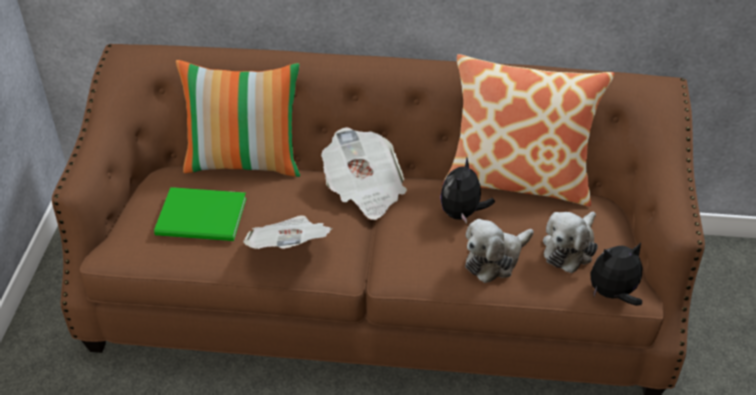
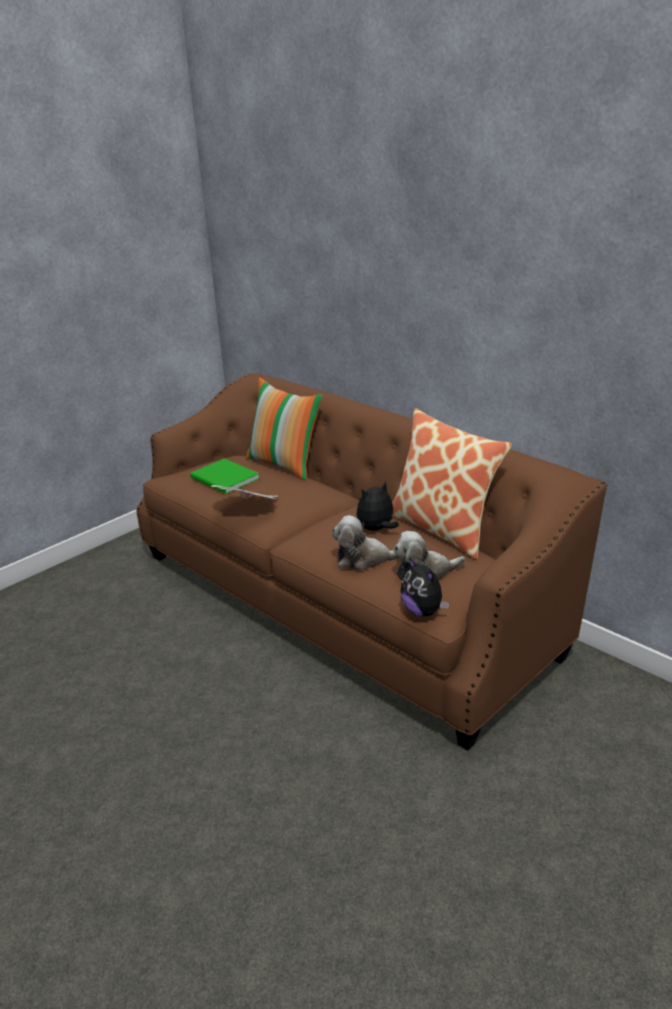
camera: 40 degrees right, 15 degrees down
(364, 190) = (333, 499): newspaper -> none
(613, 294) = (423, 611): plush toy -> plush toy turned 150 degrees counterclockwise

